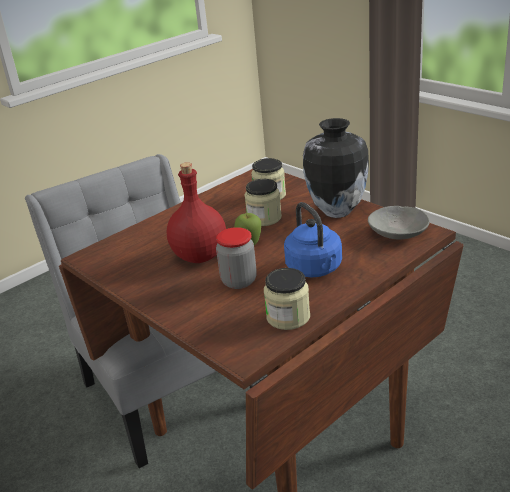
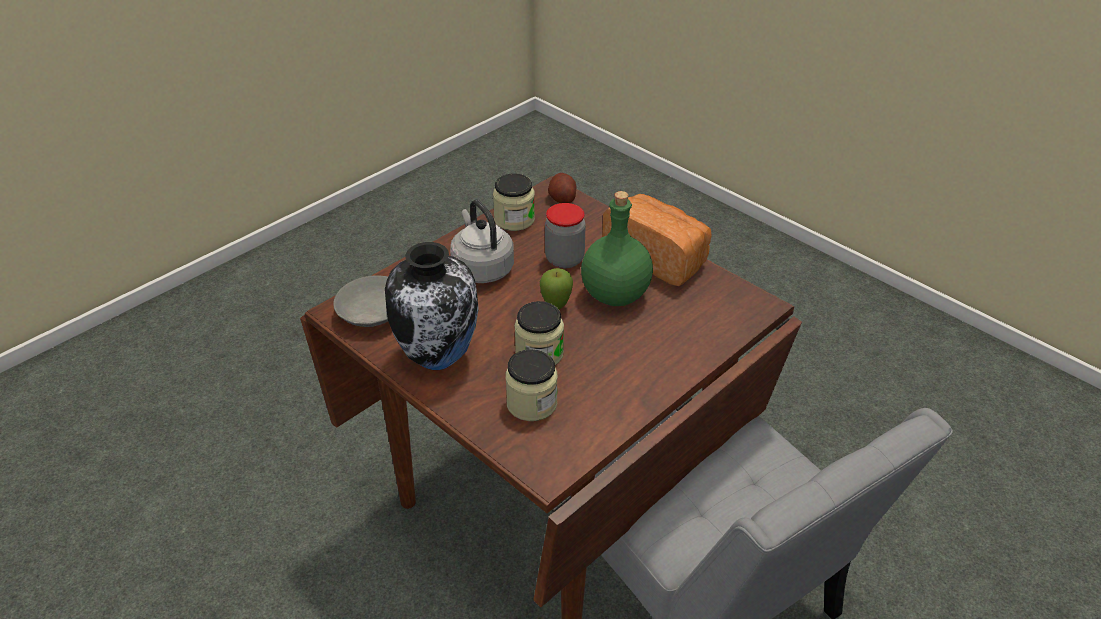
camera: 175 degrees right, 10 degrees up
(152, 288) = (658, 257): none -> bread
(199, 256) = (616, 295): red bottle -> green bottle
(234, 345) = (562, 198): none -> potato
(315, 269) = (481, 268): blue kettle -> grey kettle

